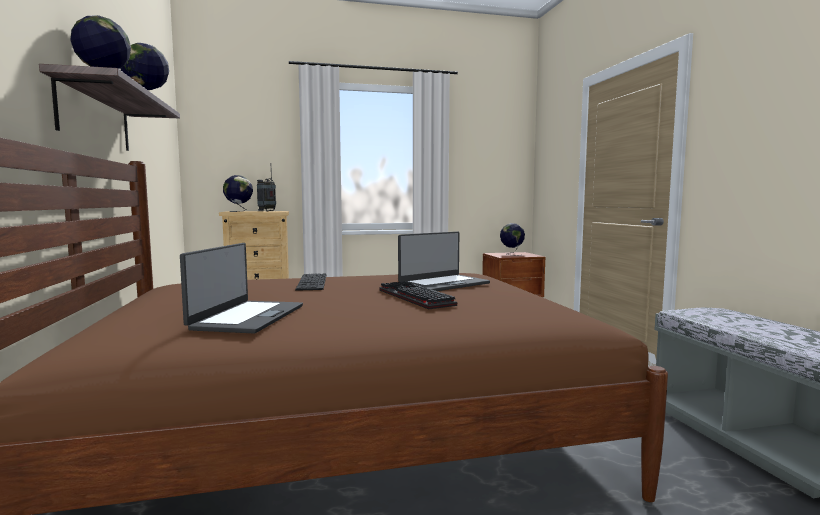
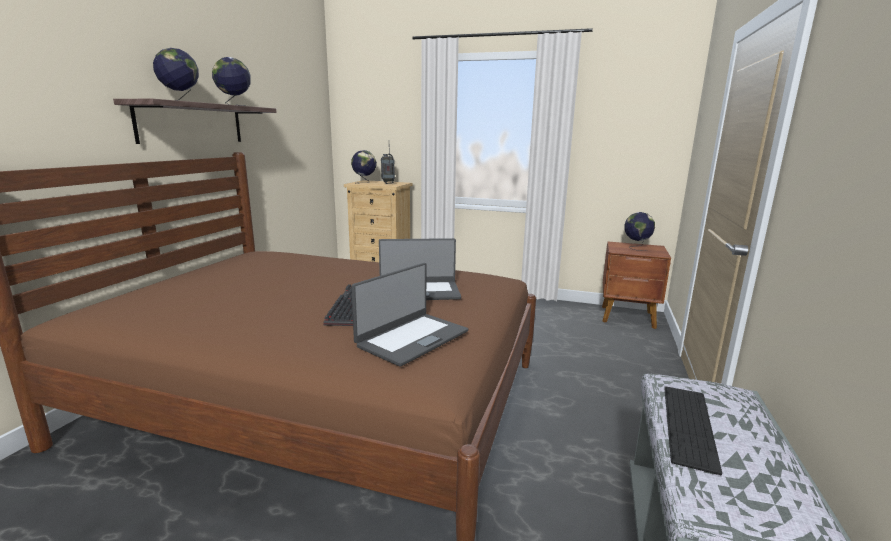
camera: 30 degrees right, 10 degrees up
(247, 317) = (202, 303): laptop -> laptop (412, 338)
(312, 282) = (329, 268): keyboard -> keyboard (688, 425)

